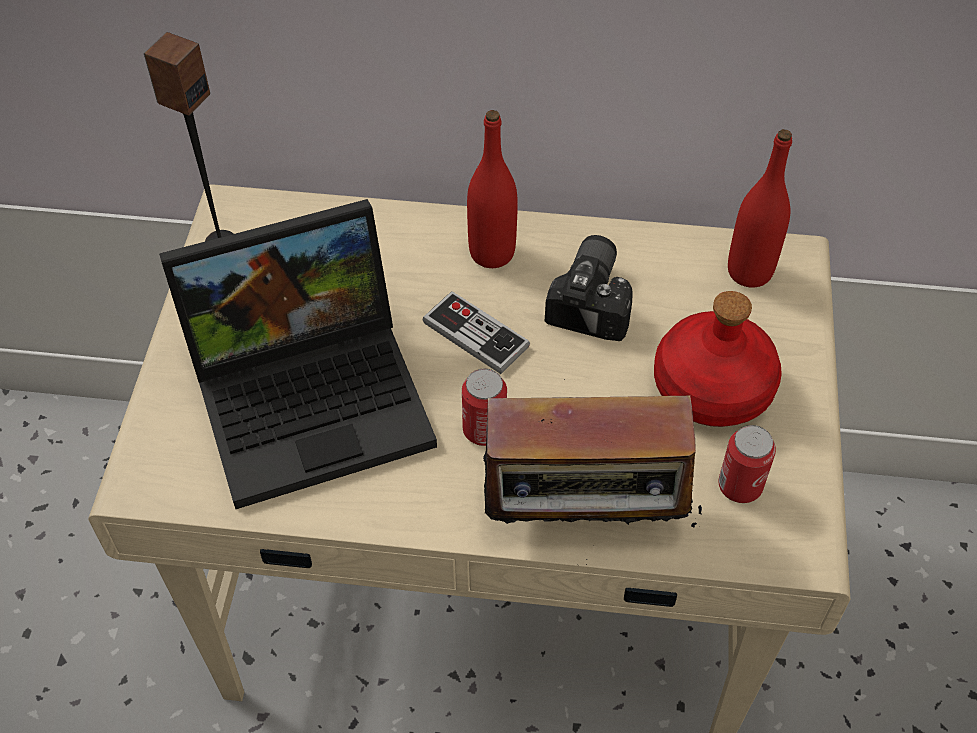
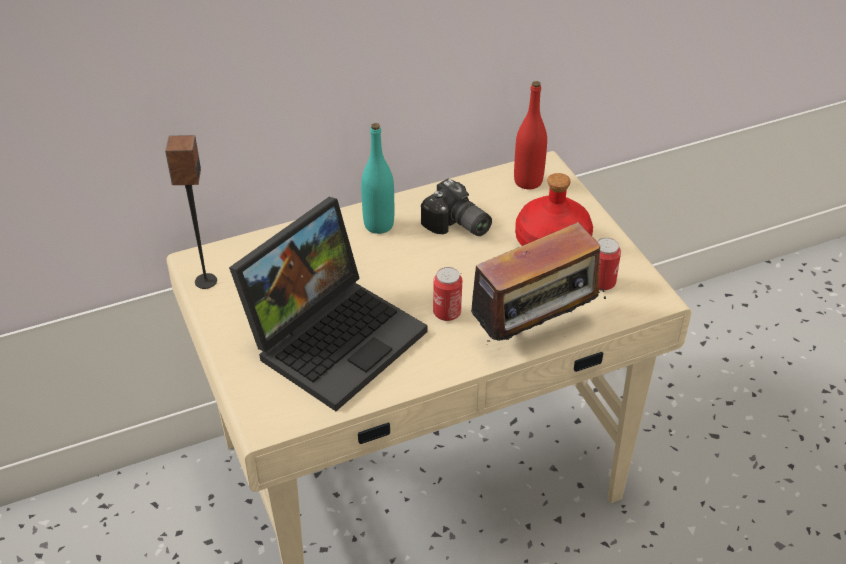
camera: 30 degrees left, 10 degrees down
(475, 334) = (403, 268): game controller -> none
(492, 253) = (379, 225): red bottle -> turquoise bottle
(595, 300) = (456, 226): camera -> camera turned 150 degrees clockwise

